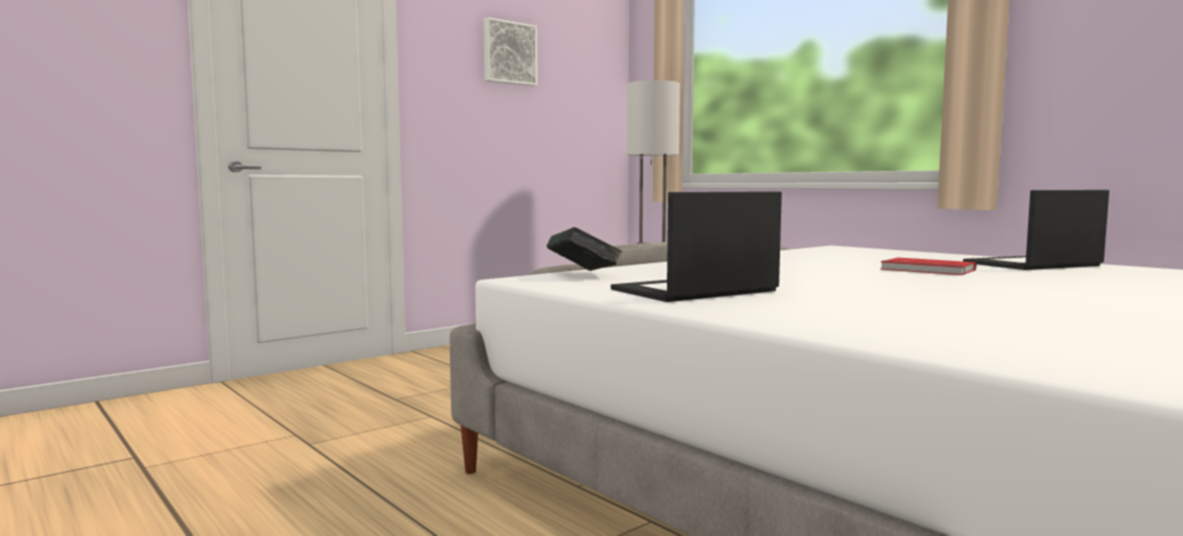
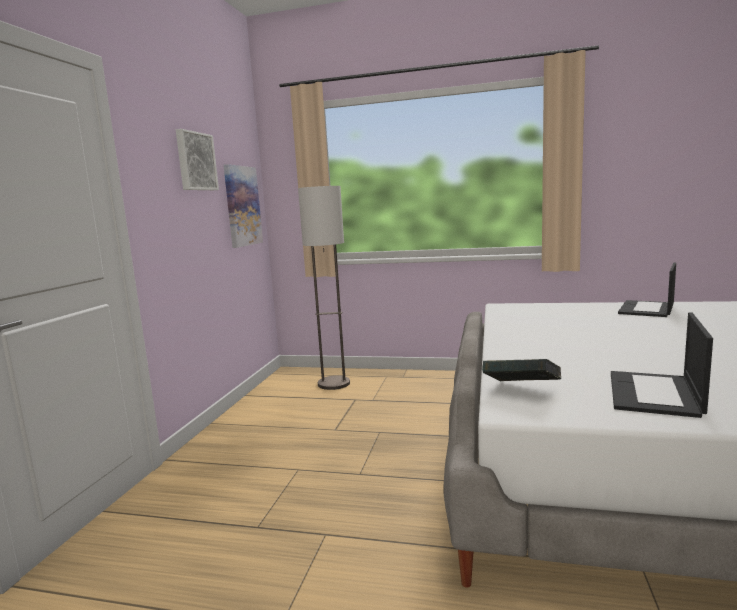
camera: 35 degrees left, 5 degrees up
(582, 109) = (242, 206): none -> picture
(927, 270) = (639, 328): red book -> none

